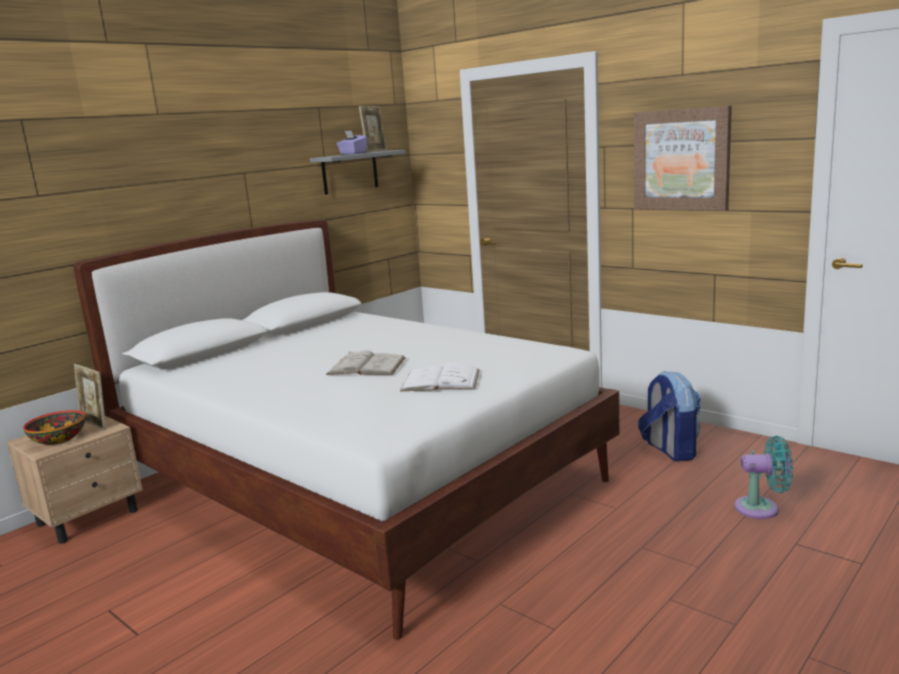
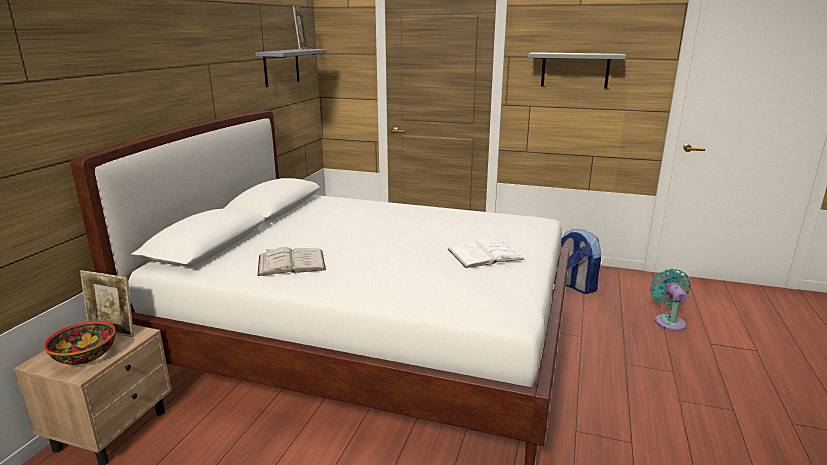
camera: 25 degrees left, 5 degrees up
(352, 154) = (289, 50): purple tissue box -> none
(366, 366) = (400, 246): white book -> white book (291, 263)
(681, 159) = (575, 70): picture -> grey shelf
(761, 508) = (668, 321): turquoise fan -> turquoise fan turned 75 degrees counterclockwise

